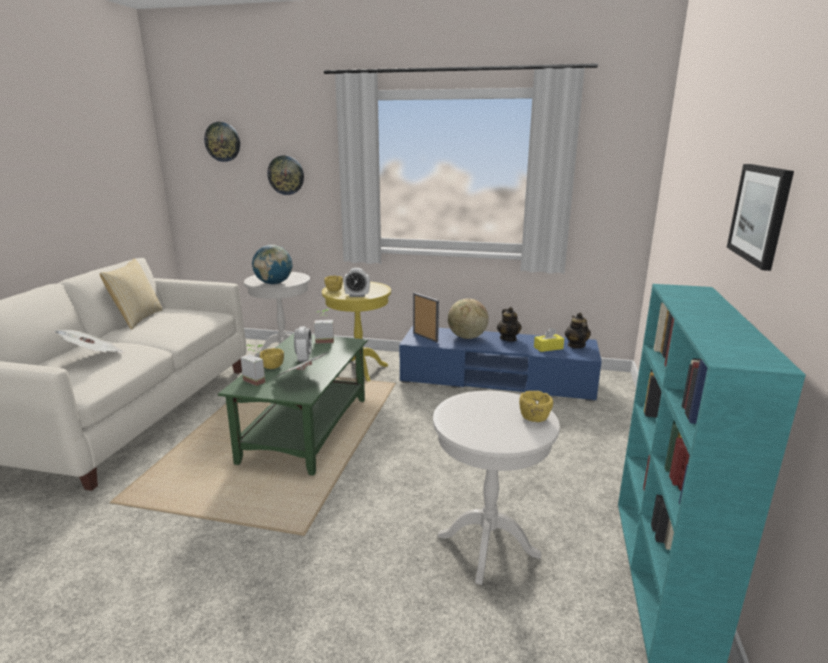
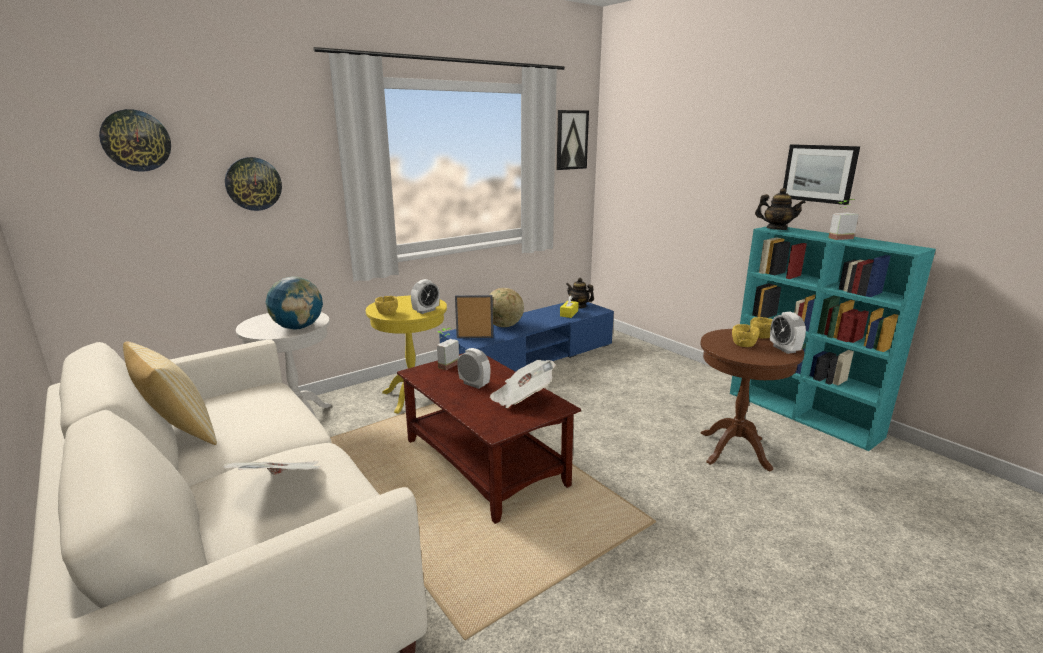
camera: 50 degrees left, 0 degrees up
(258, 379) = (490, 417): potted plant -> potted plant (837, 237)
(273, 366) = (469, 402): yellow bowl -> yellow bowl (743, 344)
(306, 429) = (483, 462): green coffee table -> brown coffee table
(488, 546) = (735, 450): white side table -> brown side table
(508, 338) = (531, 316): teapot -> teapot (776, 229)
(513, 437) = (784, 349): none -> alarm clock
(617, 150) = (571, 140): none -> picture

